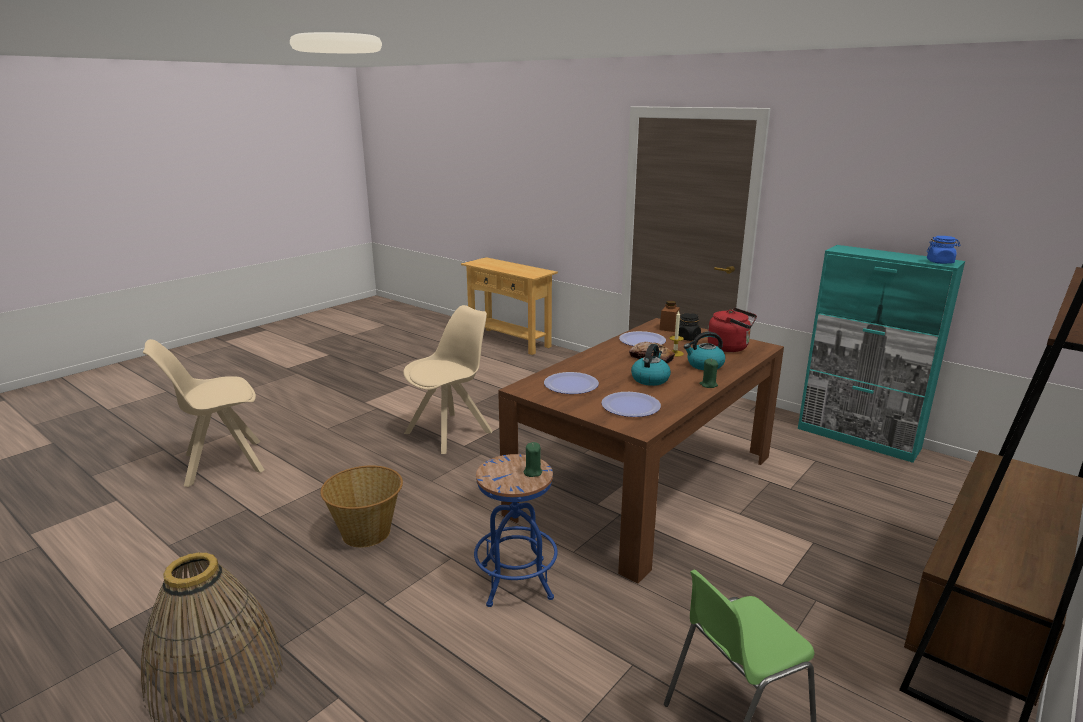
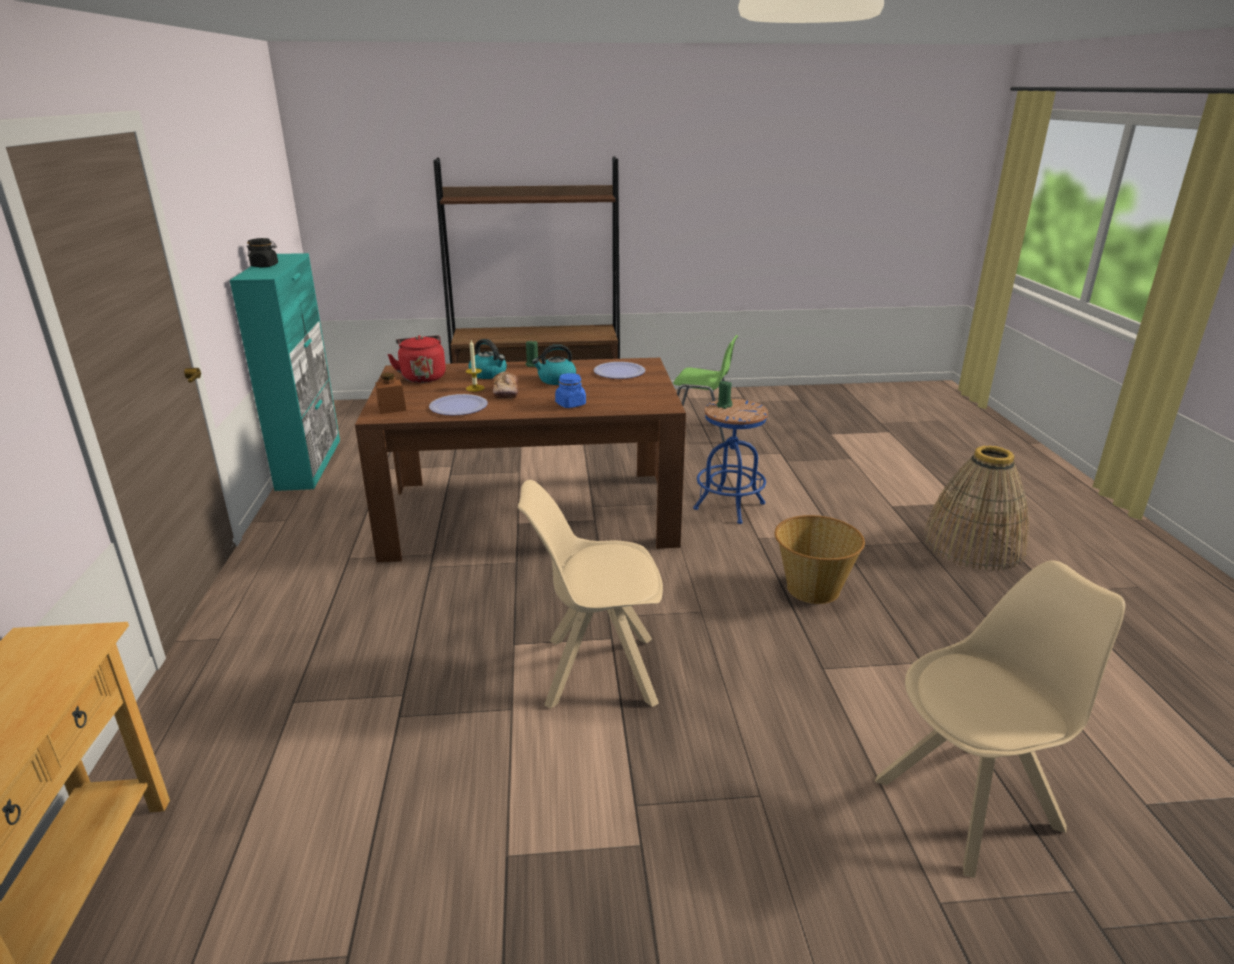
camera: 135 degrees left, 5 degrees up
(221, 463) = (972, 802): beige chair -> beige chair turned 45 degrees counterclockwise
(571, 385) = (622, 396): plate -> none
(687, 338) = (417, 395): black jar -> black jar (265, 266)
(940, 262) = (289, 256): blue jar -> blue jar (570, 404)

